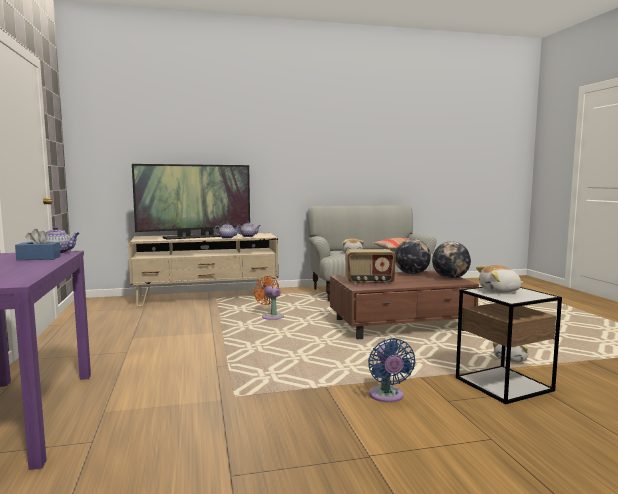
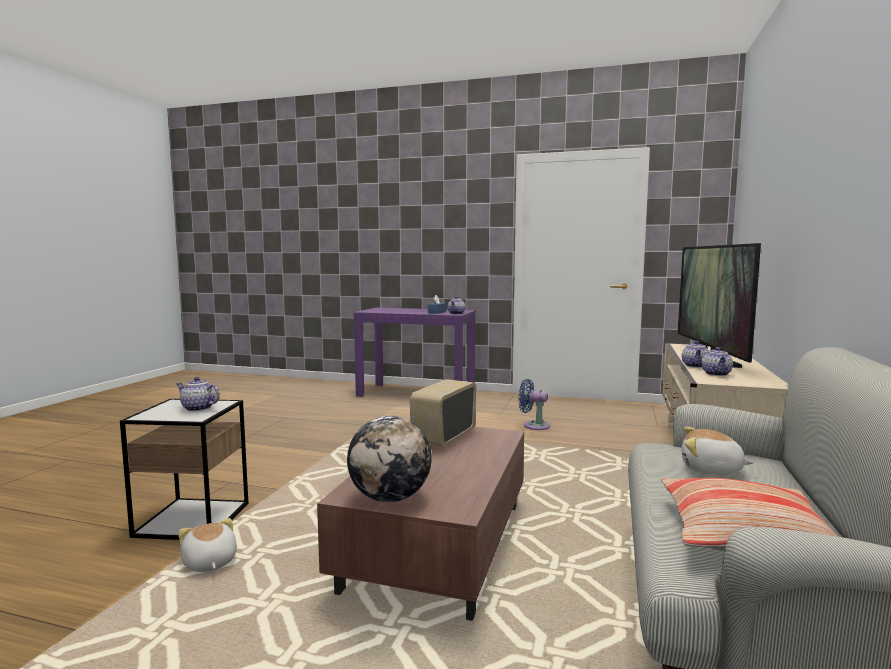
camera: 120 degrees right, 0 degrees up
(271, 316) = (569, 473): orange fan -> none
(387, 396) = (280, 465): blue fan -> blue fan (533, 425)
(411, 274) = (468, 481): globe -> none
(499, 291) = (197, 408): plush toy -> teapot

